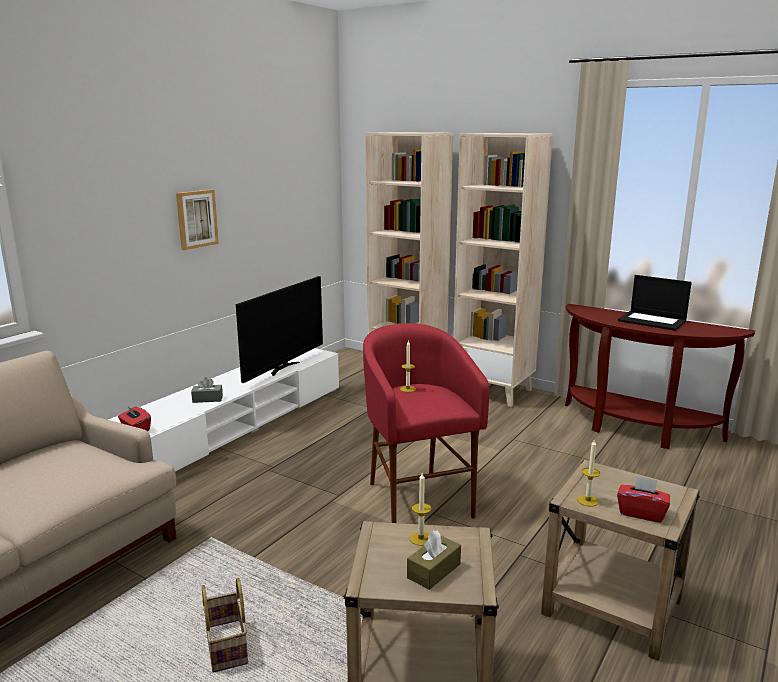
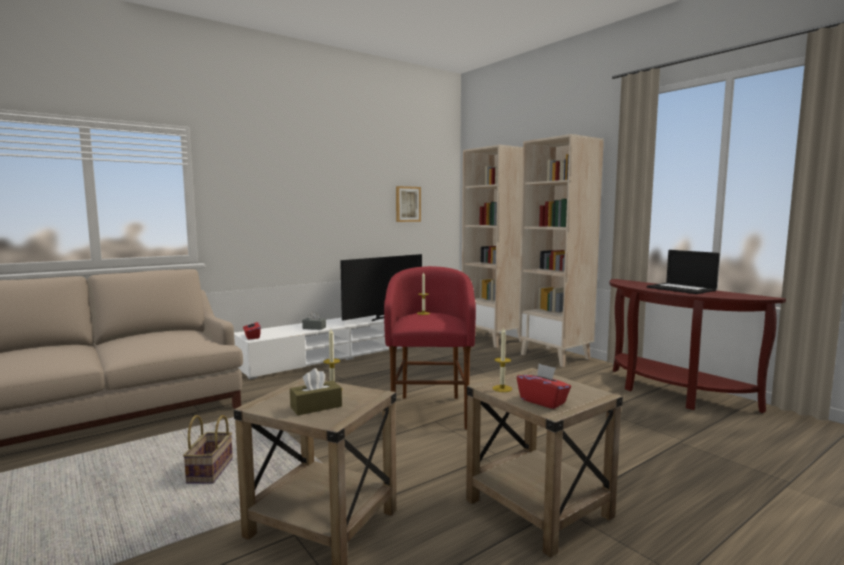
camera: 20 degrees right, 10 degrees down
(196, 219) = (332, 205): picture -> picture (407, 204)

